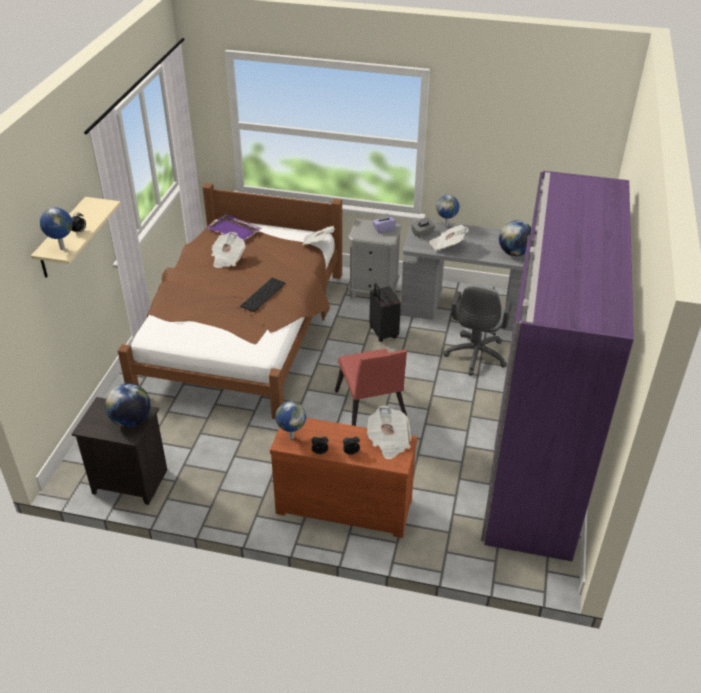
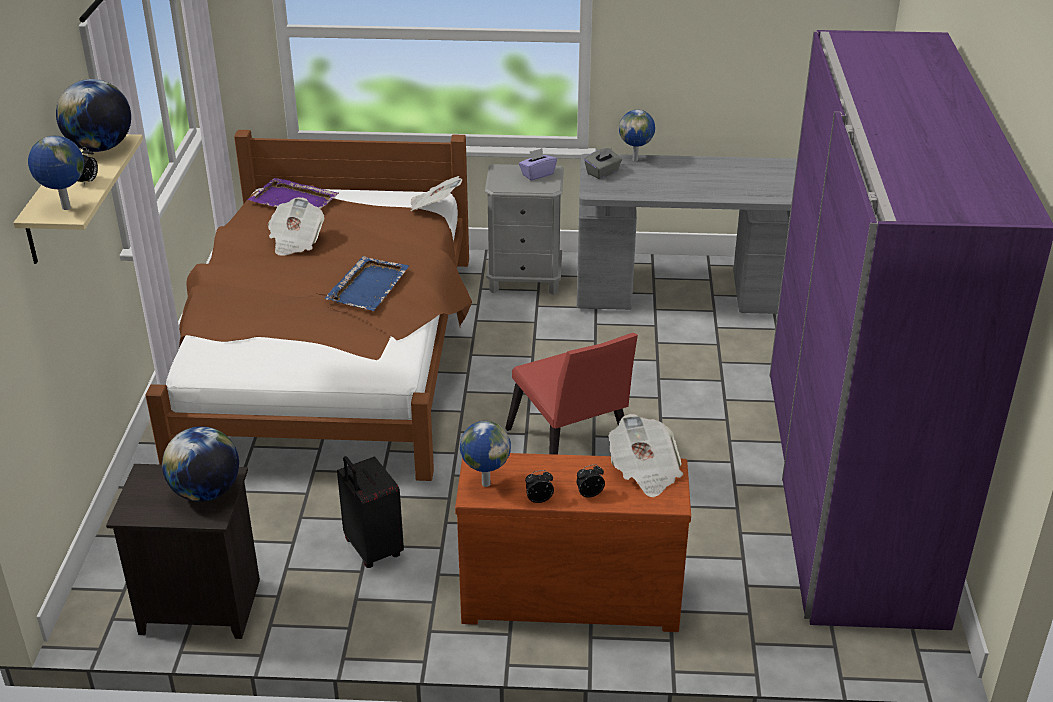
camera: 10 degrees left, 5 degrees down
(262, 294) = (368, 286): keyboard -> blue tray
(382, 333) = (557, 338): black suitcase -> black suitcase (371, 549)
(447, 246) = (646, 186): newspaper -> none
(475, 357) = (710, 356): grey office chair -> none
(514, 253) = (751, 187): globe -> globe (100, 148)

